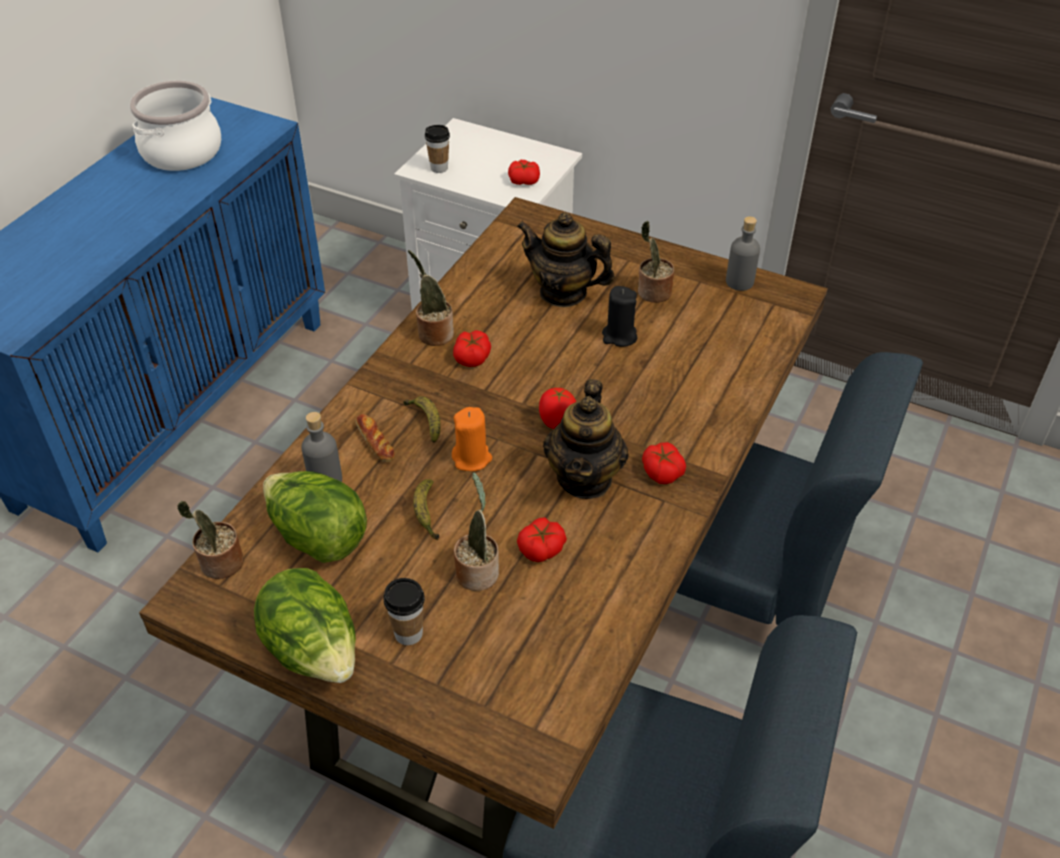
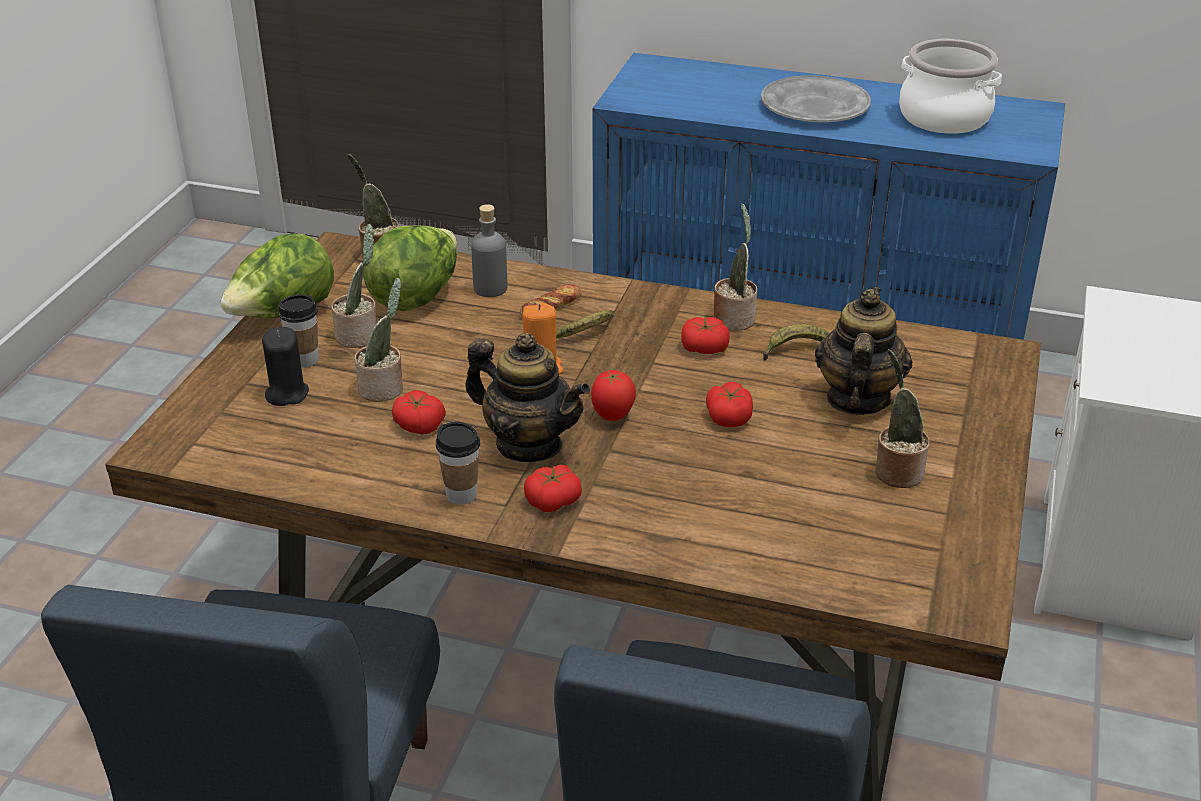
camera: 80 degrees right, 10 degrees down
(113, 214) = (814, 107): none -> grey plate
(376, 586) = (360, 335): none -> potted plant
(426, 513) = (457, 349): banana -> banana (795, 349)
(439, 168) = (1125, 315): cup -> cup (461, 495)
(524, 180) = (1152, 383): tomato -> tomato (729, 417)
(585, 478) = (529, 444): teapot -> teapot turned 150 degrees counterclockwise
(619, 336) = (790, 450): black candle -> black candle (286, 394)
(739, 282) = (967, 552): grey bottle -> none

